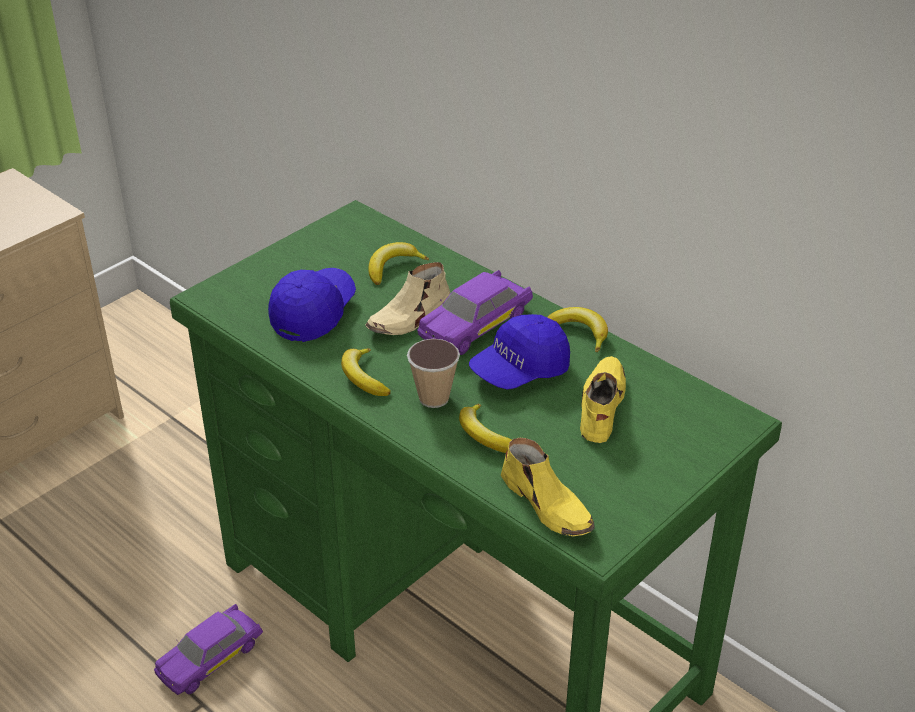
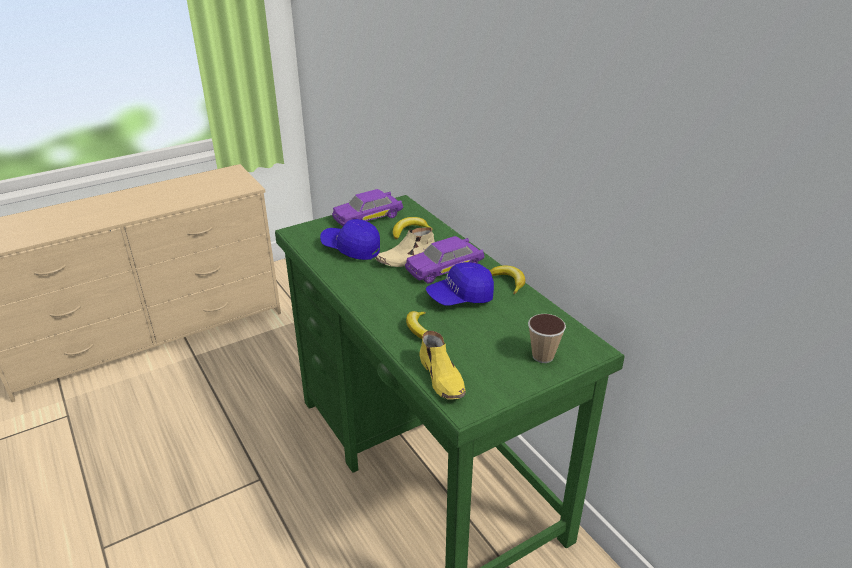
camera: 15 degrees right, 5 degrees down
(210, 658) = (275, 453): purple toy car -> purple toy car (368, 217)
(313, 313) = (351, 249): blue cap -> blue cap turned 105 degrees counterclockwise
(363, 377) = (362, 287): banana -> none
(434, 398) = (399, 304): cup -> cup (543, 356)
(600, 406) = (503, 326): yellow shoe -> none

